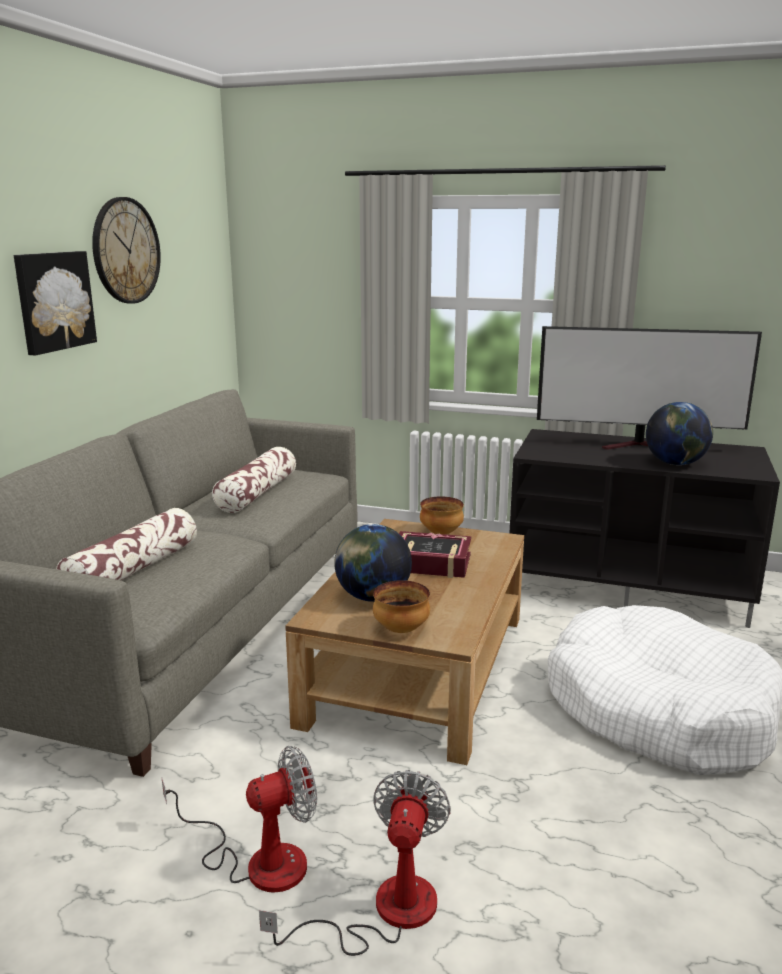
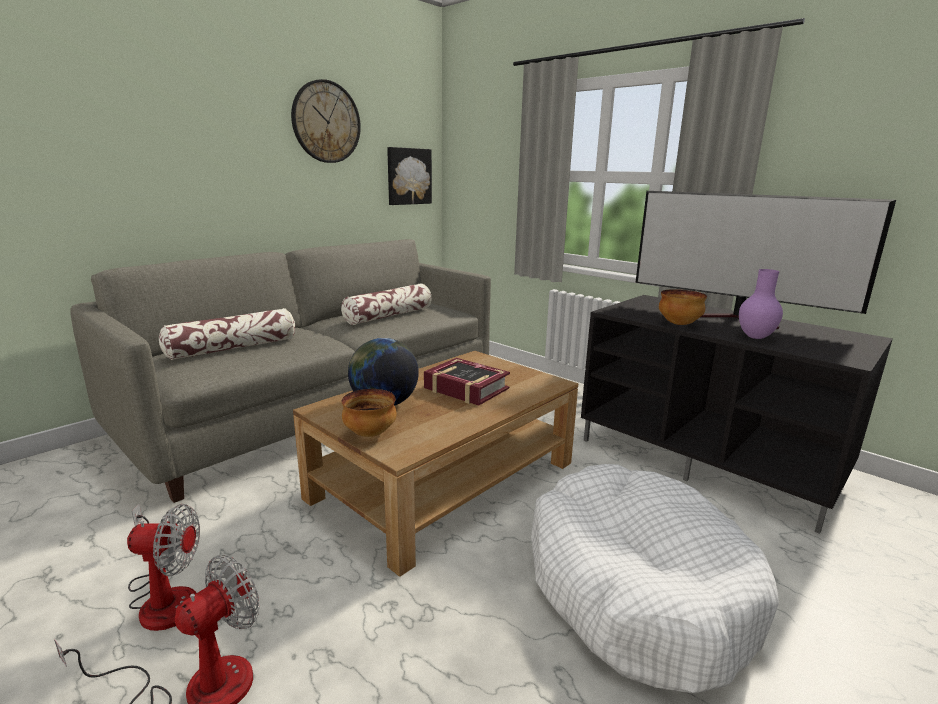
camera: 25 degrees right, 0 degrees up
(53, 301) = (248, 150): picture -> picture (408, 176)
(441, 533) = (506, 368): bowl -> bowl (679, 324)
(675, 463) = (756, 337): globe -> purple vase

